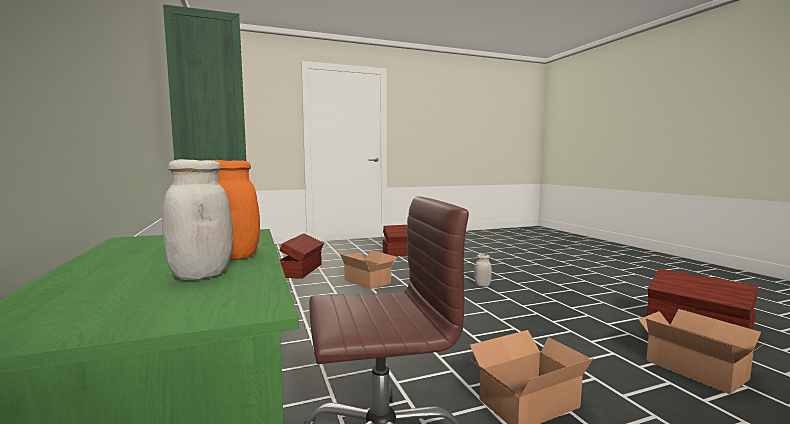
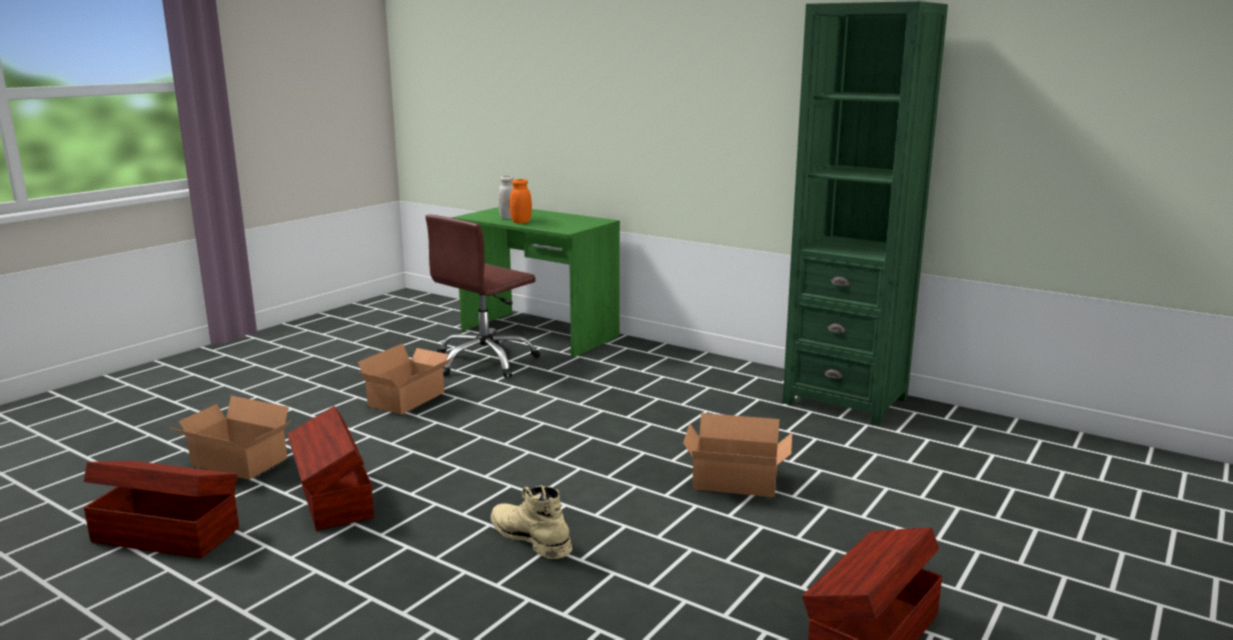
camera: 145 degrees right, 10 degrees up
(302, 270) = (896, 472): brown storage box -> brown storage box (333, 498)
(482, 285) = (530, 537): white jar -> beige boot

